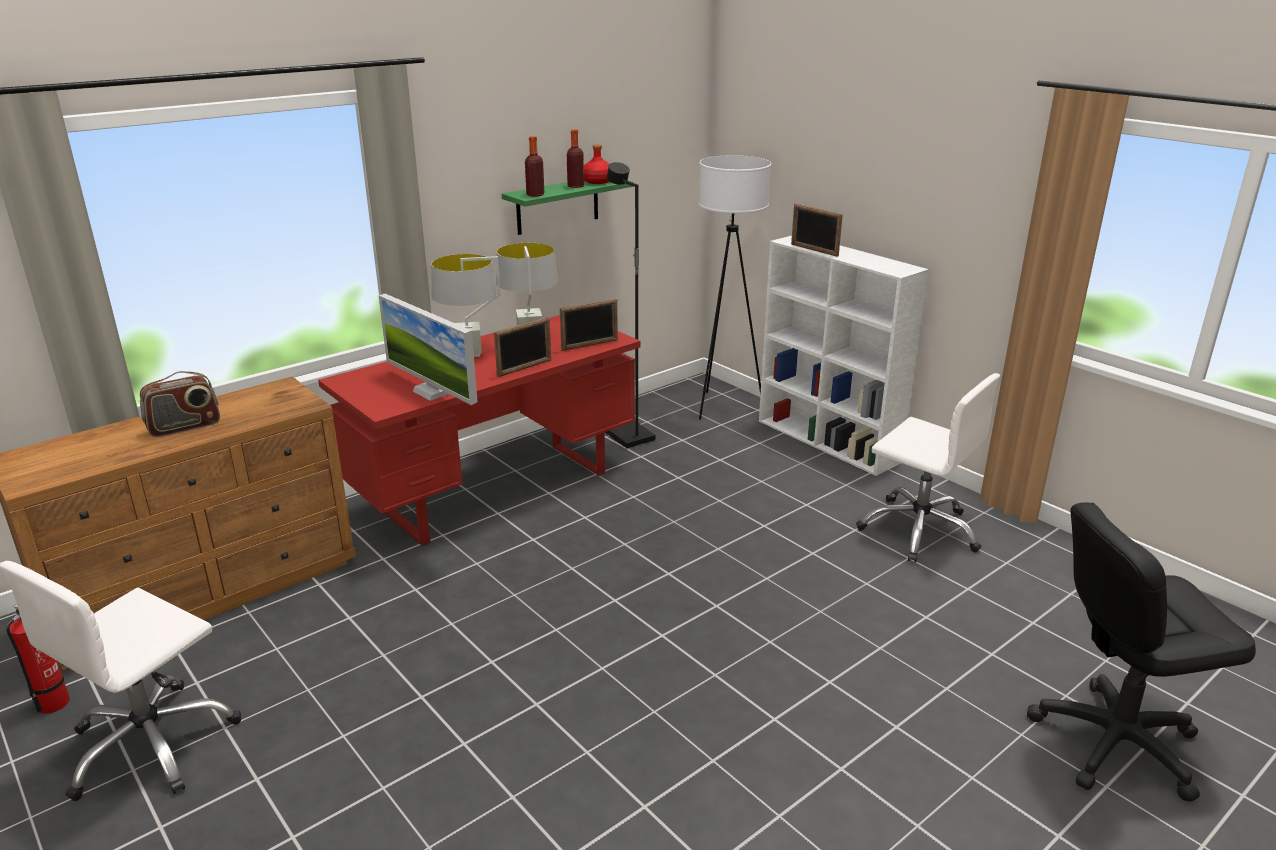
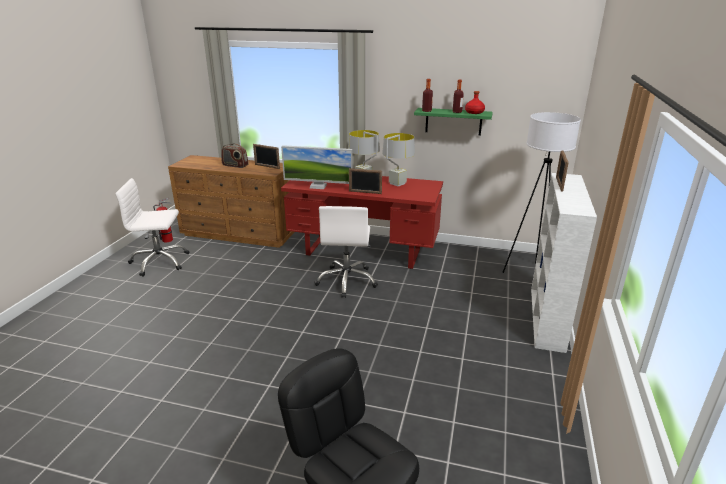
camera: 55 degrees right, 0 degrees up
(432, 392) = (318, 186): monitor -> monitor turned 90 degrees counterclockwise
(589, 345) = (410, 195): picture frame -> picture frame (267, 166)
(628, 436) = (454, 261): black floor lamp -> none
(919, 530) = (495, 383): white office chair -> white office chair (347, 281)

